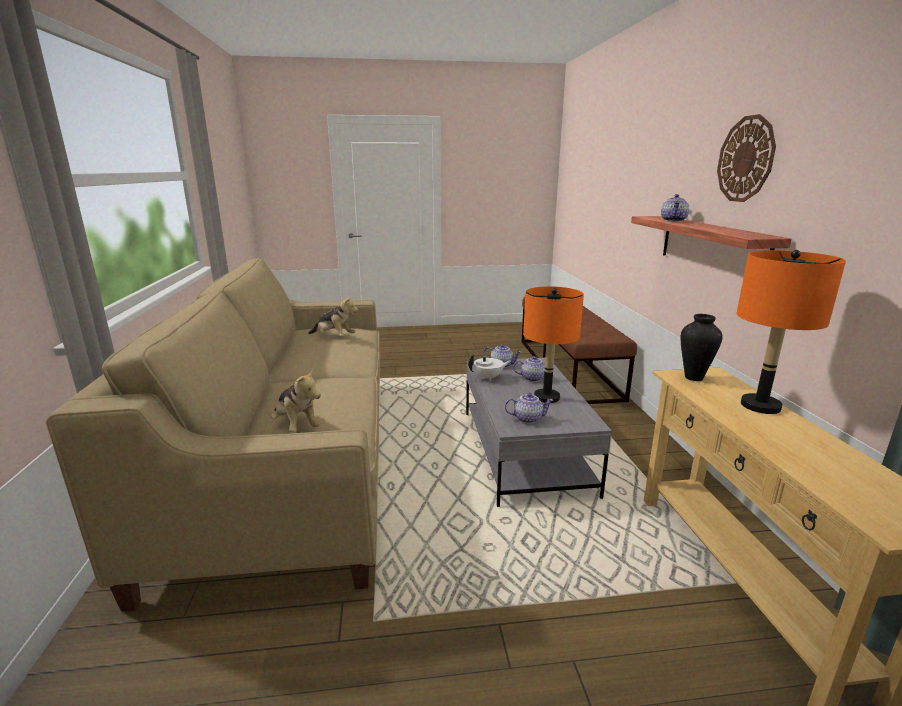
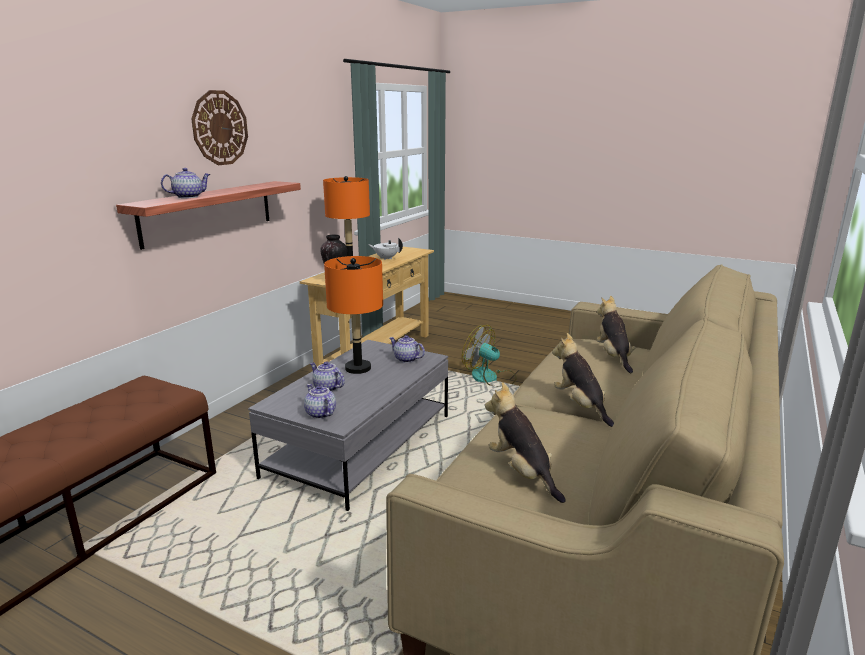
camera: 145 degrees left, 0 degrees up
(316, 376) = (580, 406): none -> plush toy
(488, 378) = (366, 402): white teapot -> white teapot (386, 258)
(527, 610) = (490, 378): none -> fan

